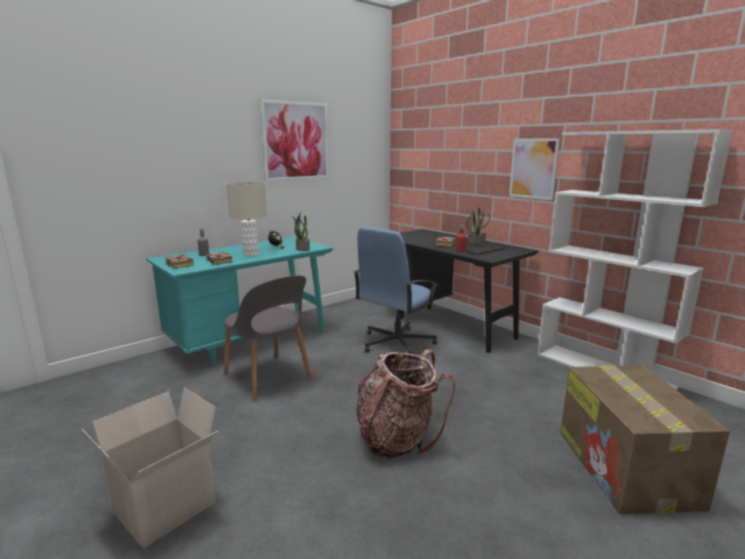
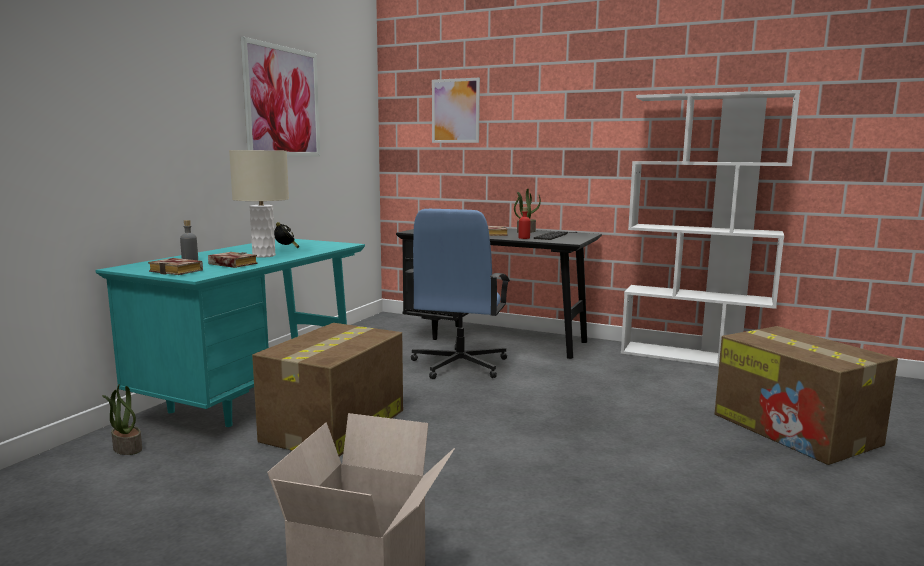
camera: 25 degrees left, 5 degrees down
(268, 378) = (333, 426): grey chair -> cardboard box
(302, 249) = (326, 247): potted plant -> potted plant (126, 448)
(397, 438) = (566, 452): backpack -> none
(533, 168) = (588, 140): picture -> picture (455, 111)

